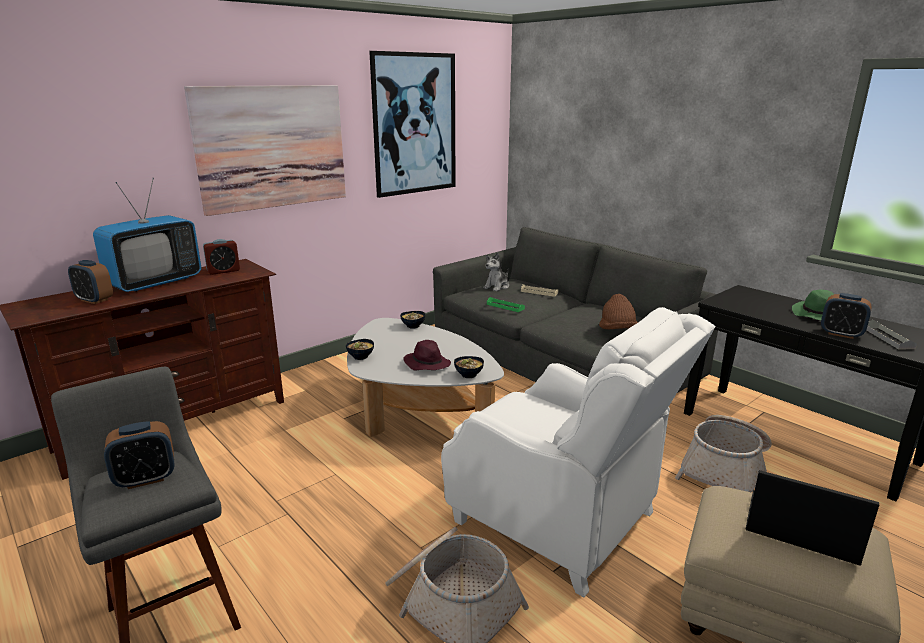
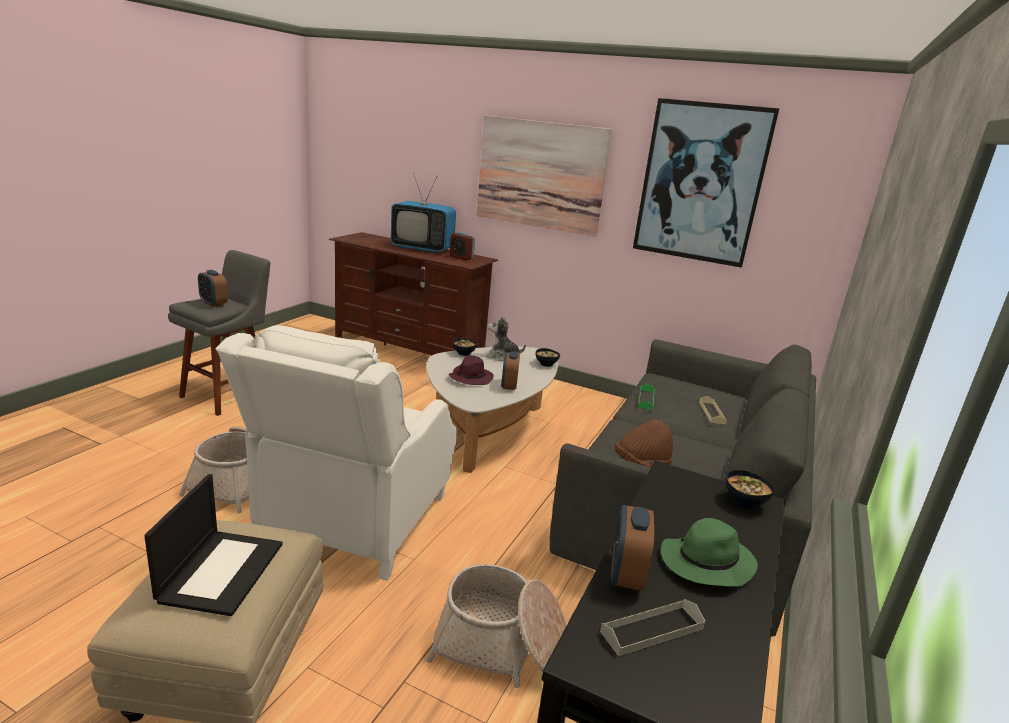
camera: 65 degrees right, 0 degrees up
(94, 300) = (380, 243): alarm clock -> alarm clock (509, 385)
(468, 375) = (462, 396): bowl -> bowl (745, 501)
(497, 287) = (697, 389): plush toy -> plush toy (502, 357)

